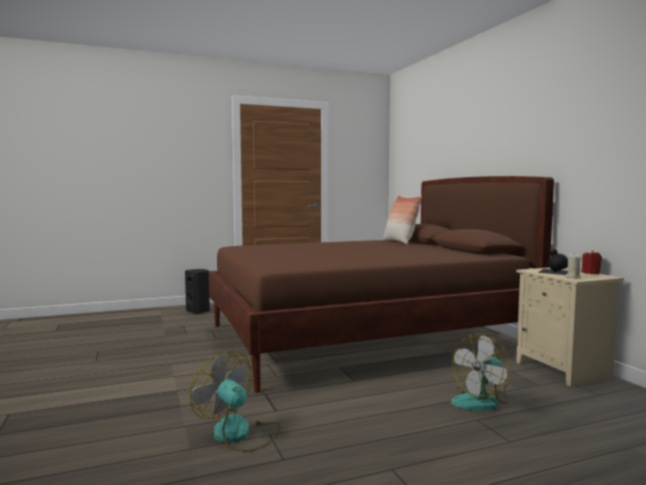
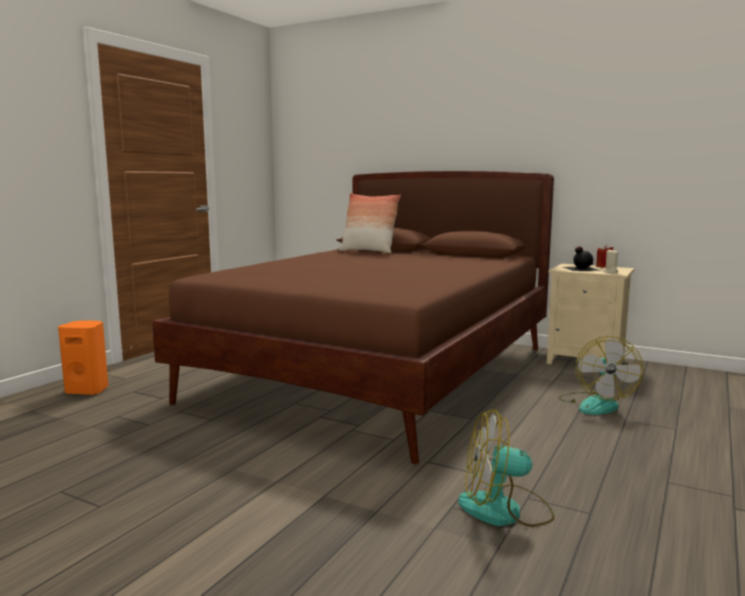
camera: 40 degrees left, 5 degrees up
(199, 311) = (88, 390): black speaker -> orange speaker

